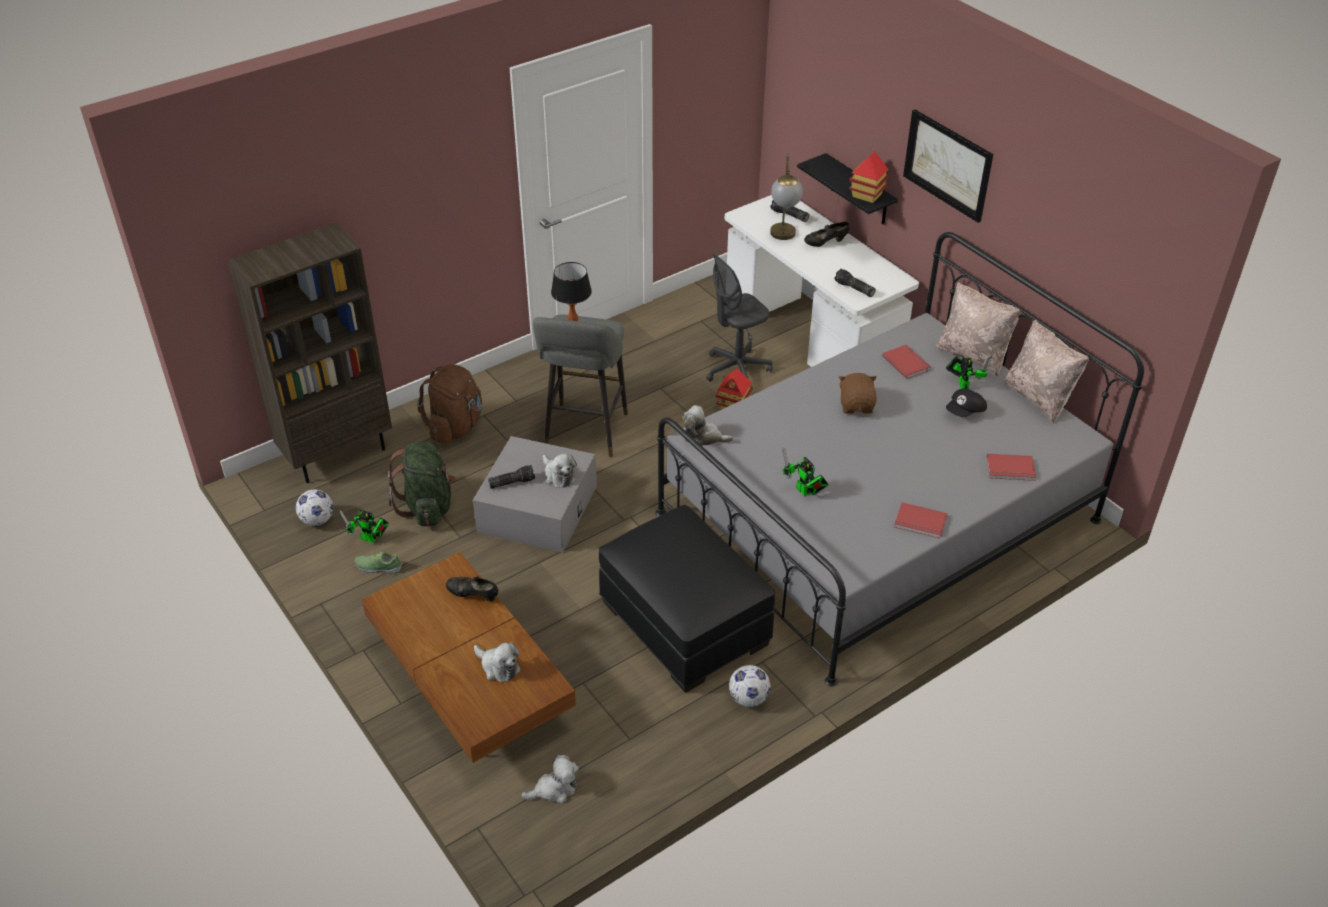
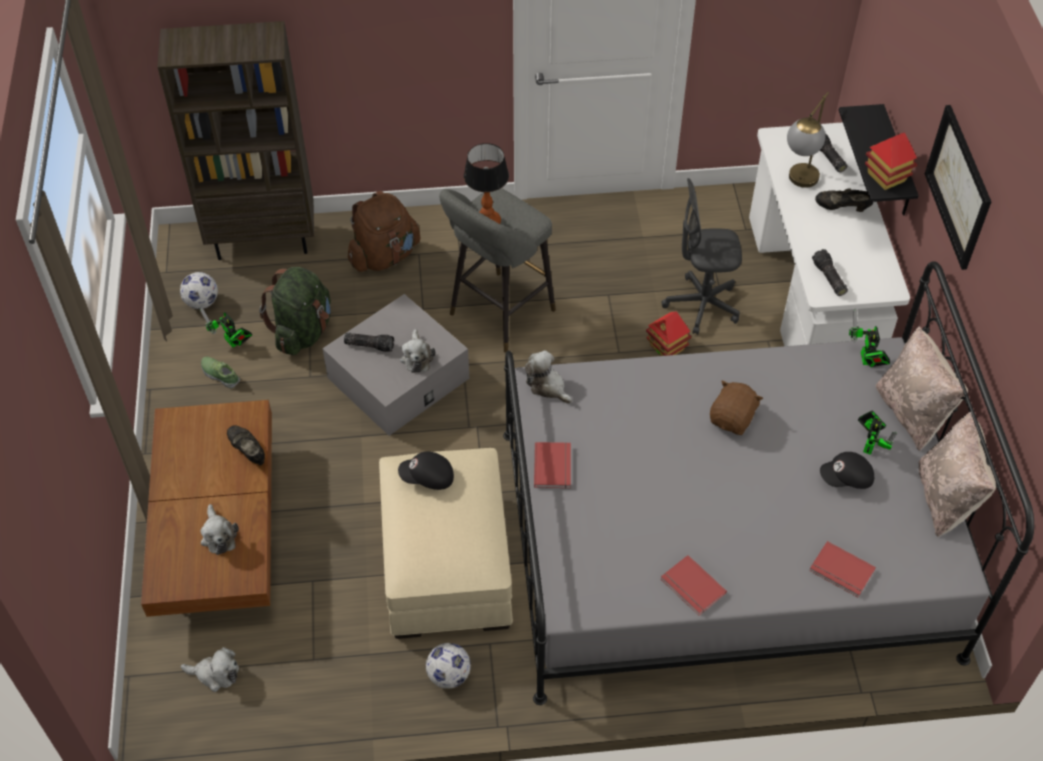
camera: 30 degrees right, 10 degrees up
(653, 543) = (427, 478): none -> black cap
(685, 623) = (447, 566): black ottoman -> beige ottoman
(804, 492) = (600, 495): toy robot -> toy robot (866, 360)
(907, 362) = (828, 390): red book -> red book (554, 466)

